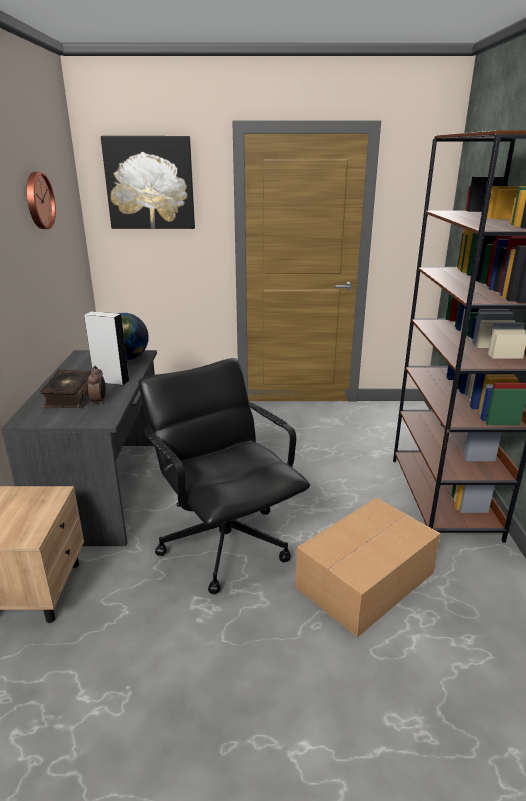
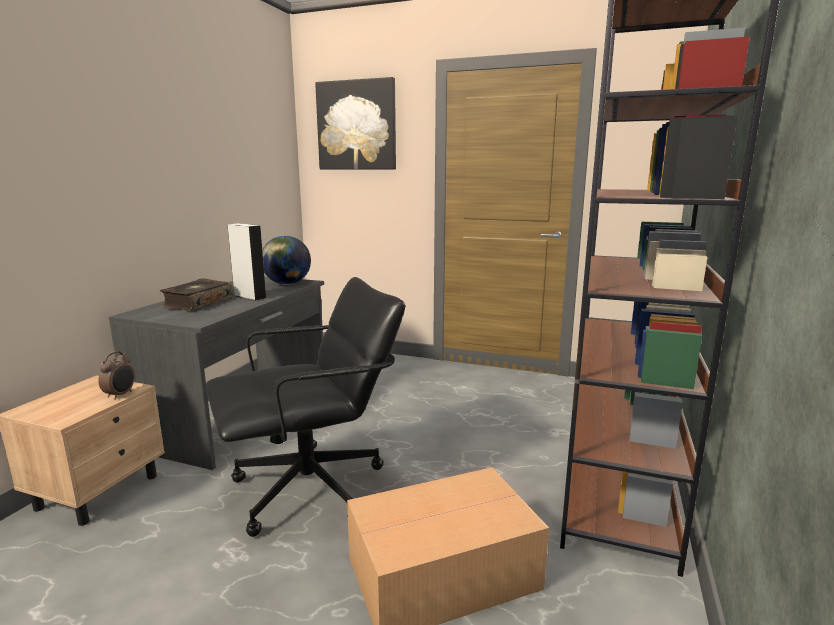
camera: 20 degrees right, 10 degrees down
(38, 200) = (226, 126): wall clock -> none
(99, 401) = (216, 309): alarm clock -> alarm clock (120, 395)
(225, 542) = (311, 489): black office chair -> black office chair turned 75 degrees clockwise

